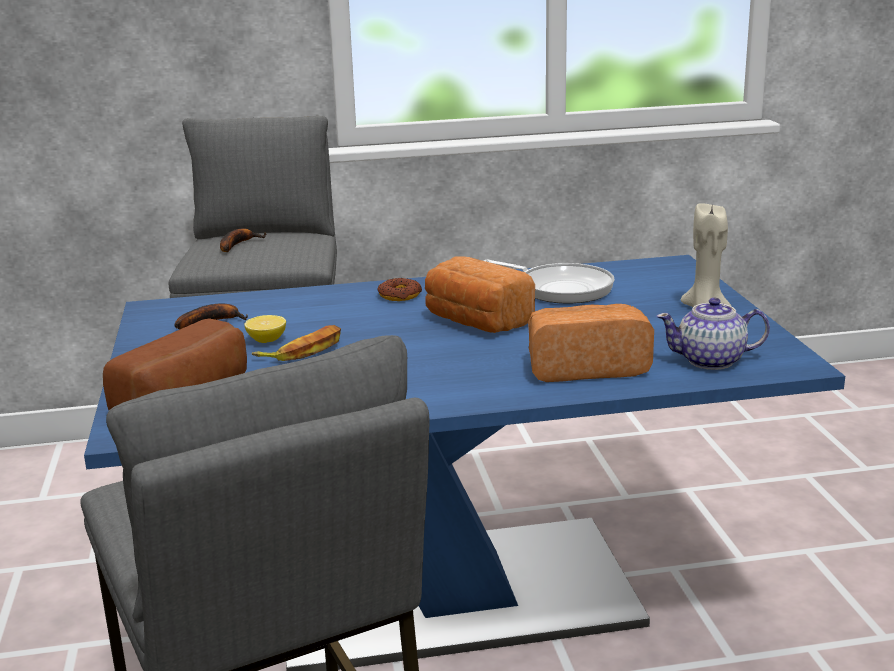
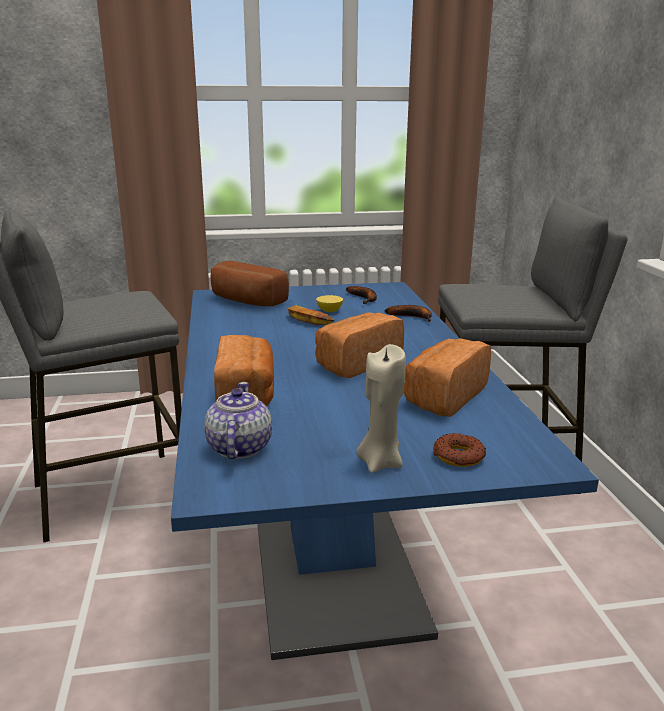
camera: 90 degrees right, 0 degrees up
(237, 245) = (505, 289): banana -> banana (412, 317)
(400, 295) = (418, 341): donut -> donut (458, 456)
(560, 288) = (443, 397): frying pan -> bread

